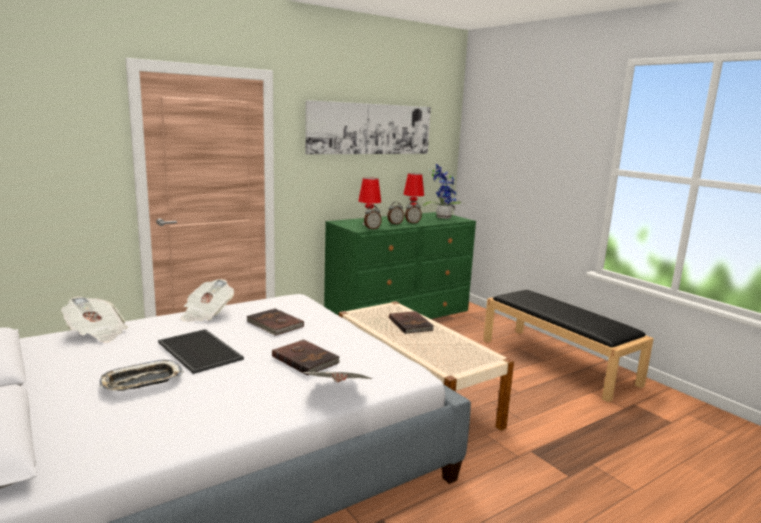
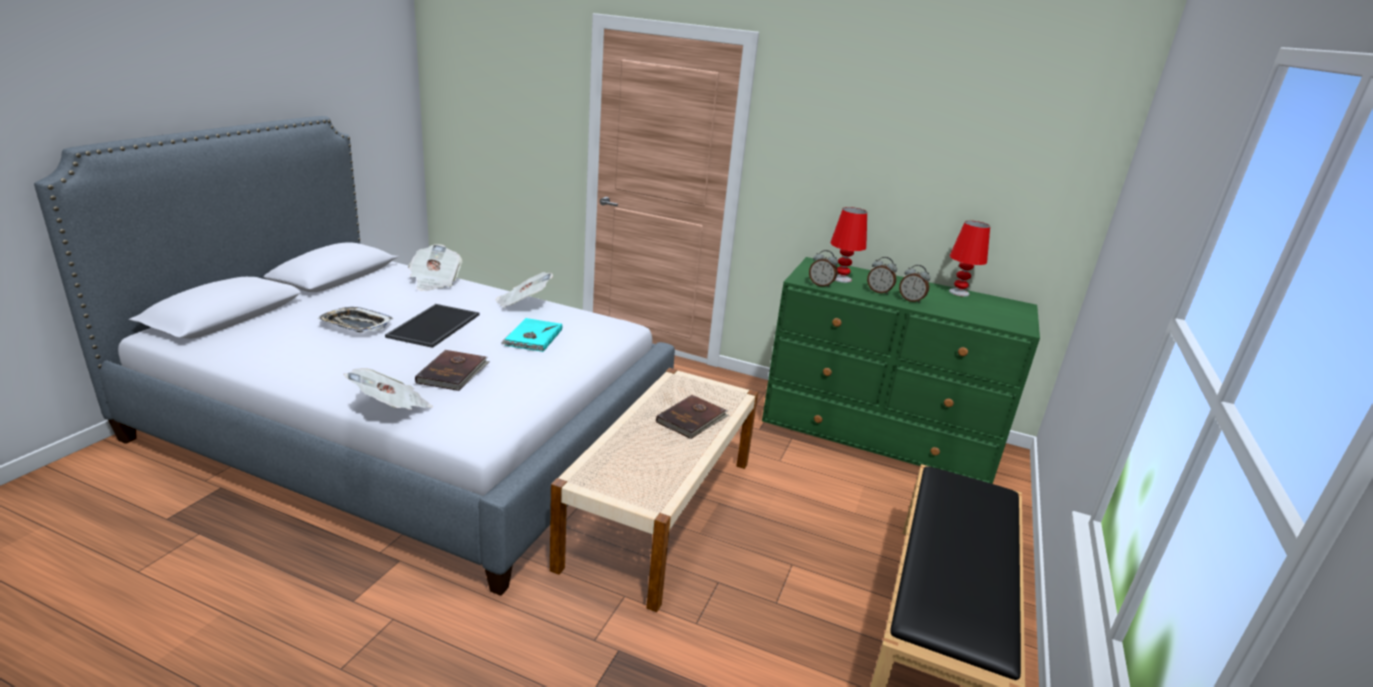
camera: 55 degrees right, 10 degrees up
(274, 324) = (532, 337): brown book -> turquoise book
(370, 129) = (909, 134): picture -> none
(442, 217) = (998, 312): potted plant -> none

